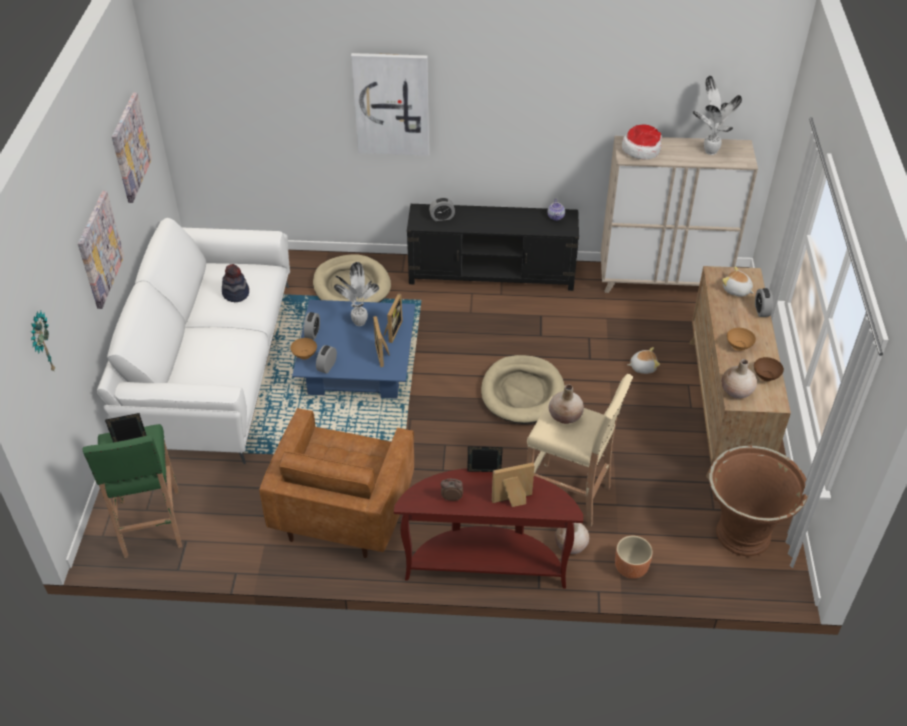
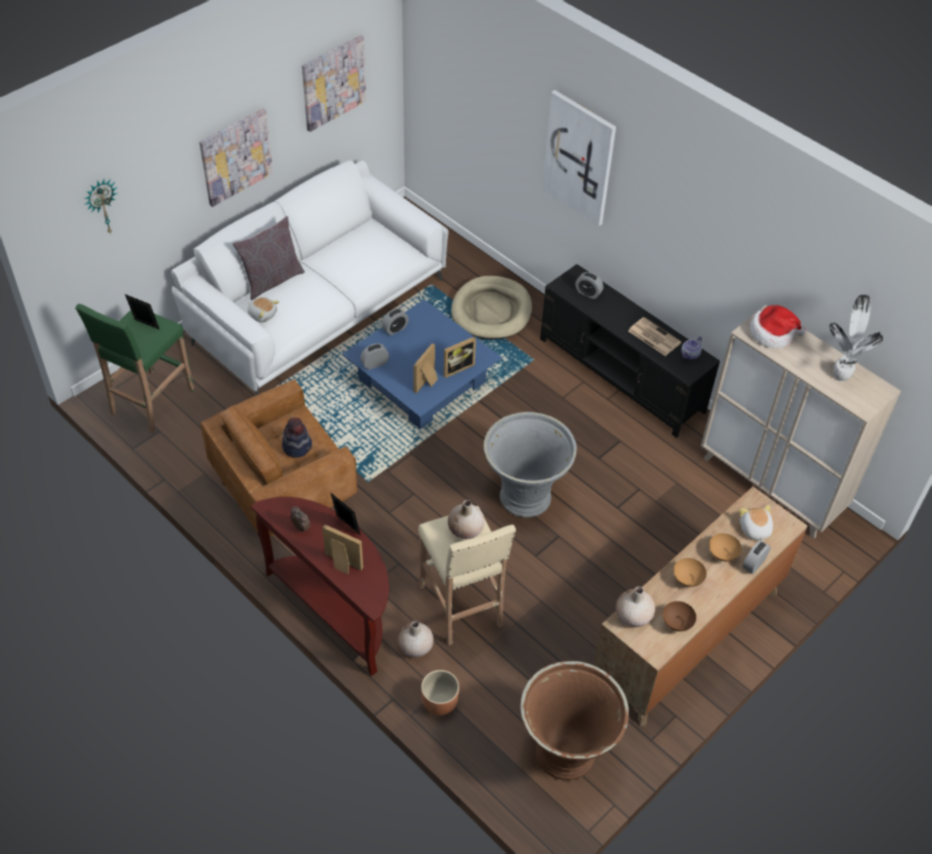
camera: 40 degrees right, 5 degrees up
(180, 353) = (272, 280): none -> grey pillow
(236, 293) = (361, 257): hat -> hat (297, 446)
(304, 356) = (368, 343): brown bowl -> brown bowl (721, 555)
(358, 323) = (439, 343): potted plant -> none
(519, 220) = (653, 336): none -> newspaper
(522, 392) = (525, 496): beige dog bed -> grey planter
(642, 367) = (656, 548): plush toy -> plush toy (262, 314)

